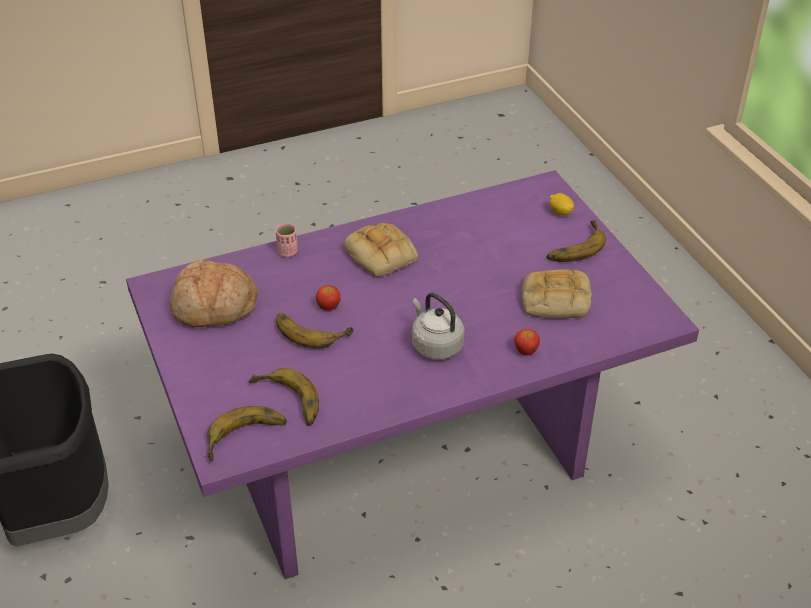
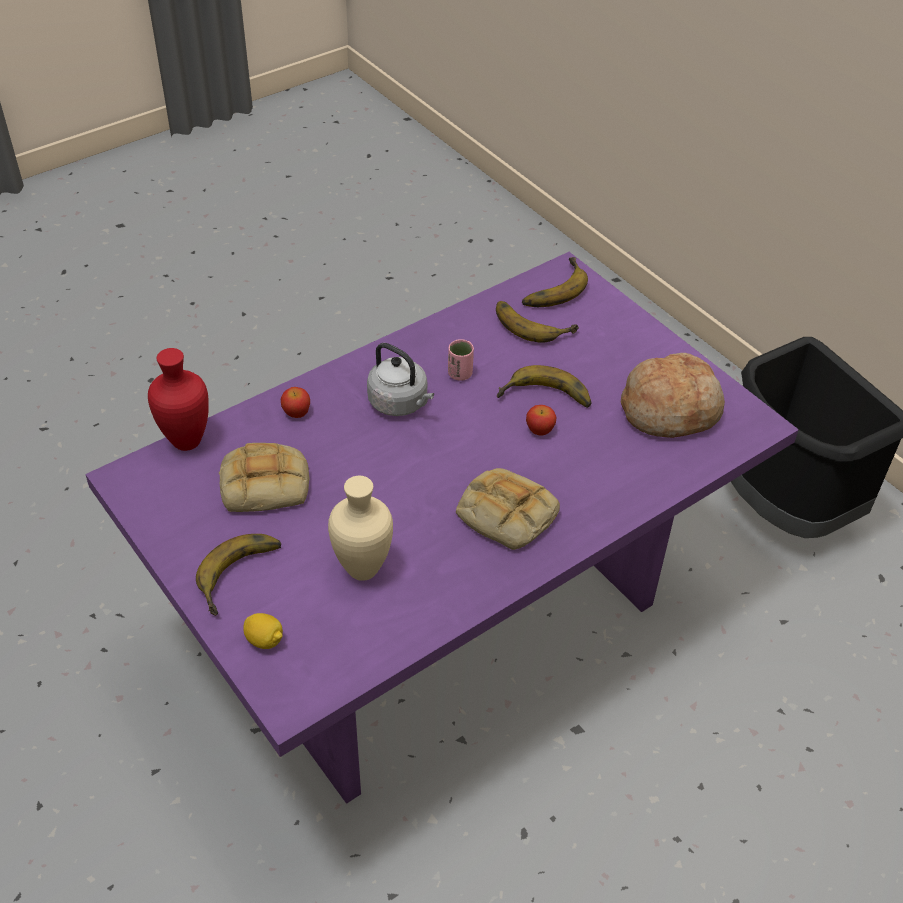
camera: 165 degrees right, 5 degrees up
(287, 252) = (630, 498): pink cup -> pink cup (460, 374)
(492, 238) = (361, 571): none -> beige vase
(617, 341) = (189, 441): none -> red vase

